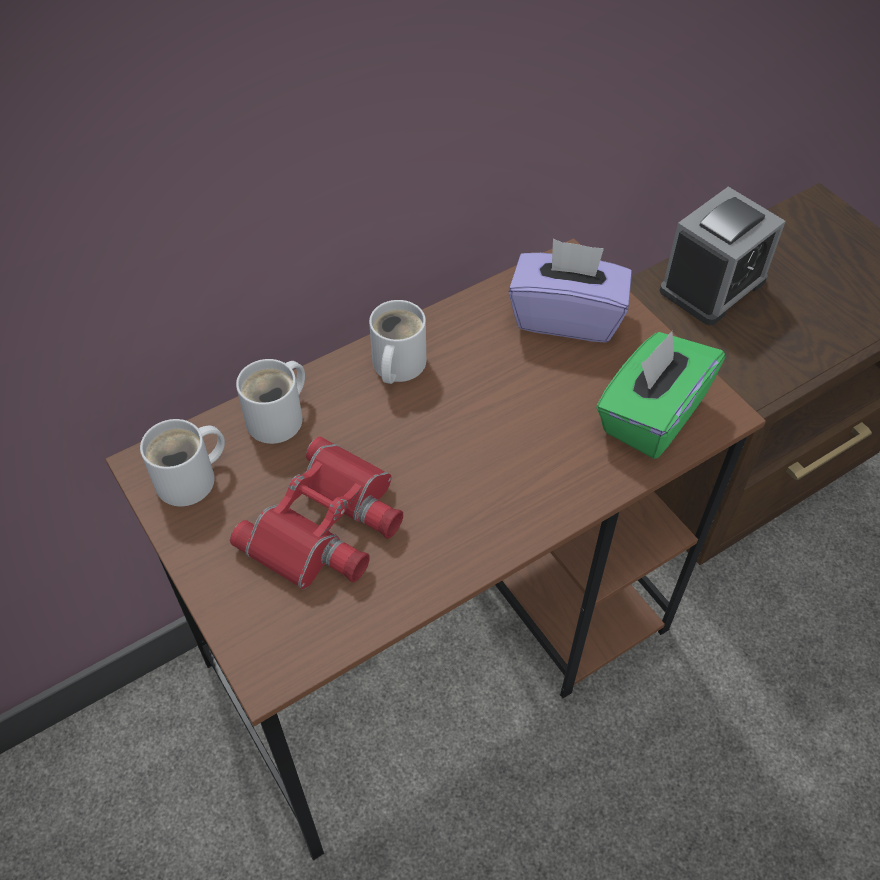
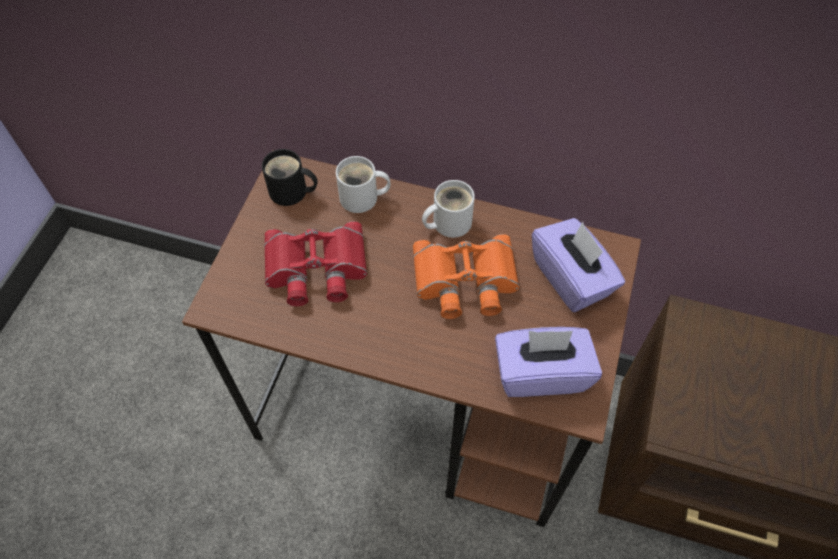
camera: 50 degrees right, 5 degrees up
(192, 480) = (291, 192): white mug -> black mug
(485, 402) = (465, 282): none -> orange binoculars
(651, 415) = (541, 373): green tissue box -> purple tissue box
(712, 285) = (731, 350): alarm clock -> none

